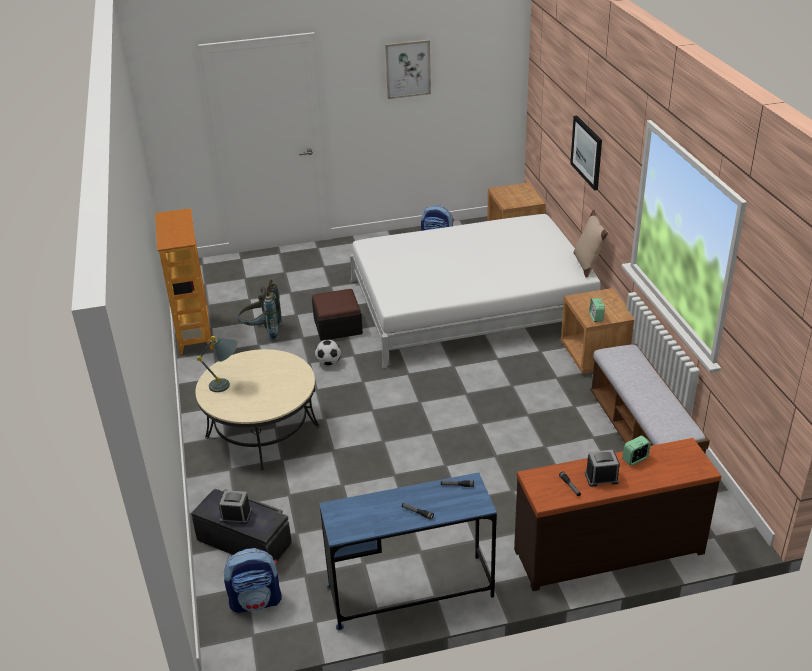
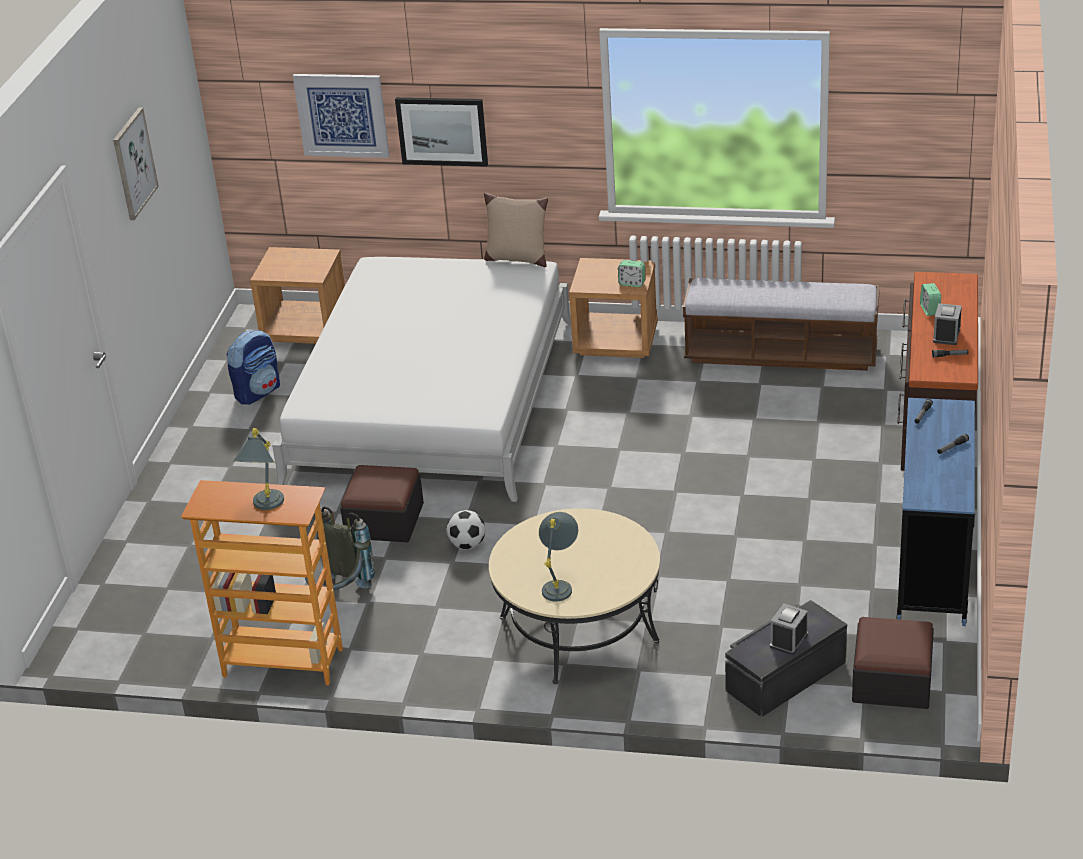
camera: 65 degrees left, 0 degrees up
(169, 233) = (265, 508): none -> grey table lamp
(256, 601) = (892, 681): backpack -> ottoman
(560, 114) = (342, 115): none -> picture

